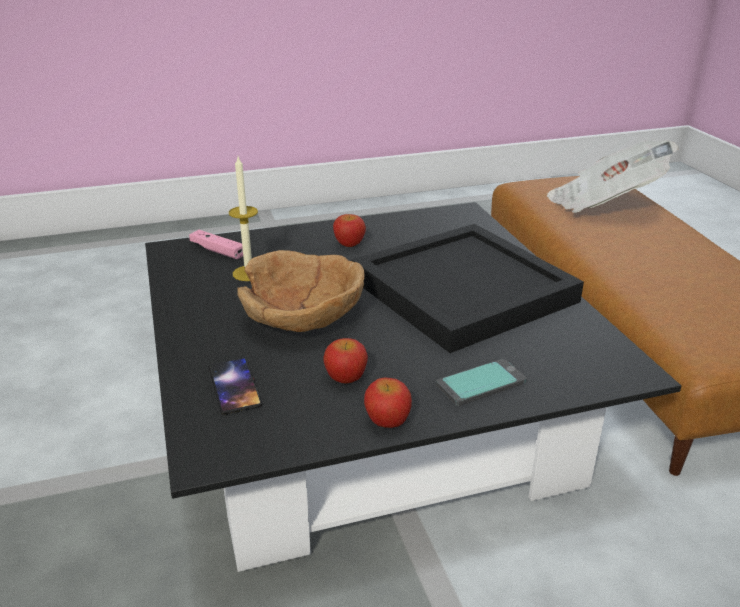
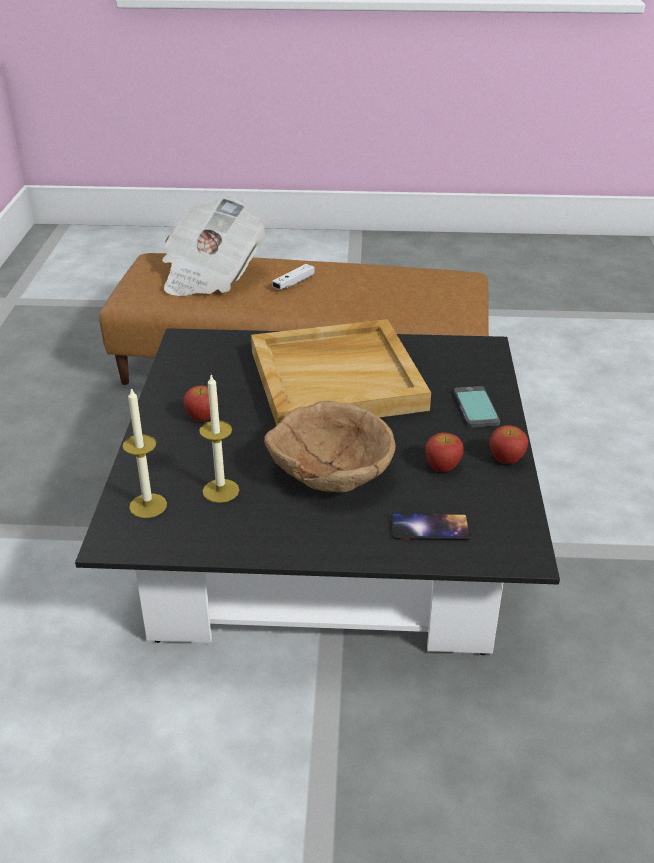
camera: 70 degrees left, 5 degrees up
(217, 251) = (148, 505): pink game controller -> candle
(465, 290) = (337, 379): black tray -> beige tray
(645, 242) = (293, 283): none -> white game controller

